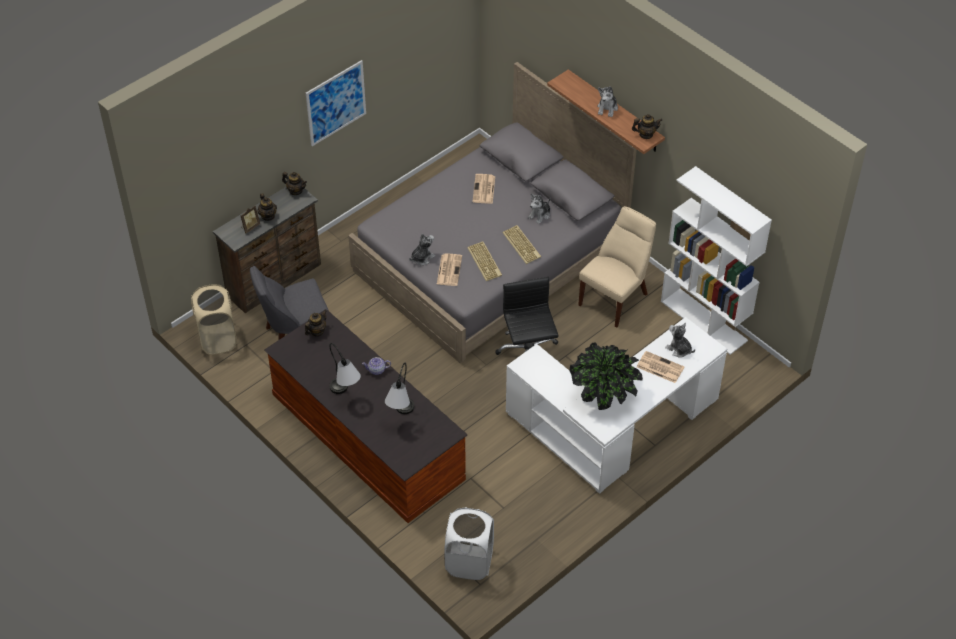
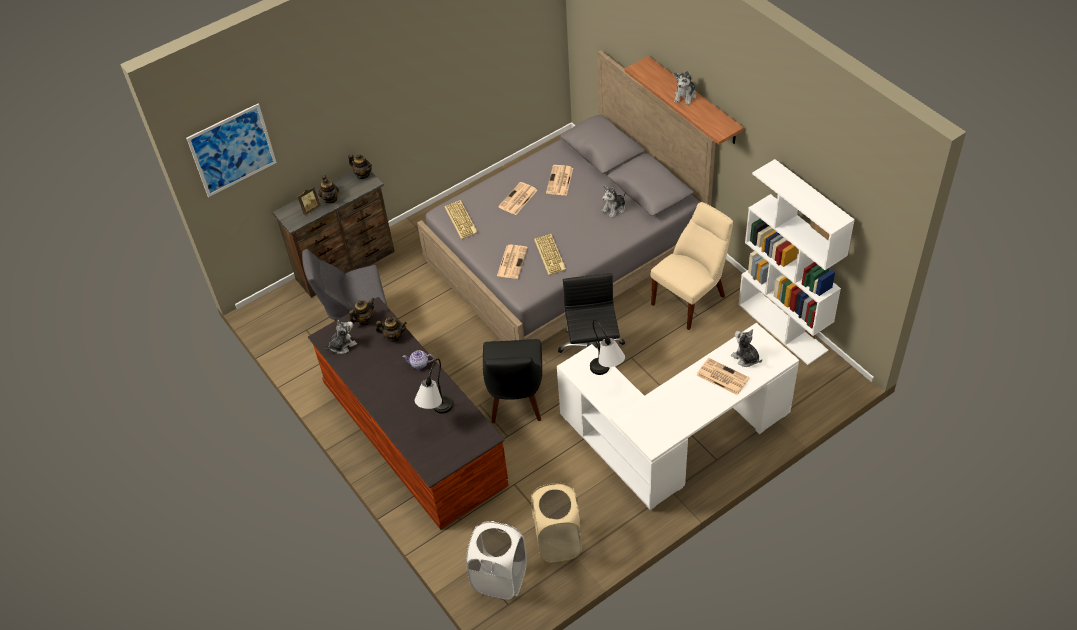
camera: 10 degrees right, 0 degrees up
(218, 339) = (279, 323): beige laundry basket -> beige laundry basket (558, 541)
(336, 103) = (405, 84): picture -> picture (232, 150)
(345, 395) = (382, 389): table lamp -> table lamp (606, 376)
(422, 258) = (486, 248): plush toy -> plush toy (342, 345)
(446, 209) = (518, 199): none -> newspaper
(461, 401) = (515, 400): none -> black chair
(522, 245) = (592, 239): keyboard -> keyboard (462, 220)
(604, 394) = (657, 404): potted plant -> none
(646, 134) = (723, 124): teapot -> teapot (393, 336)

